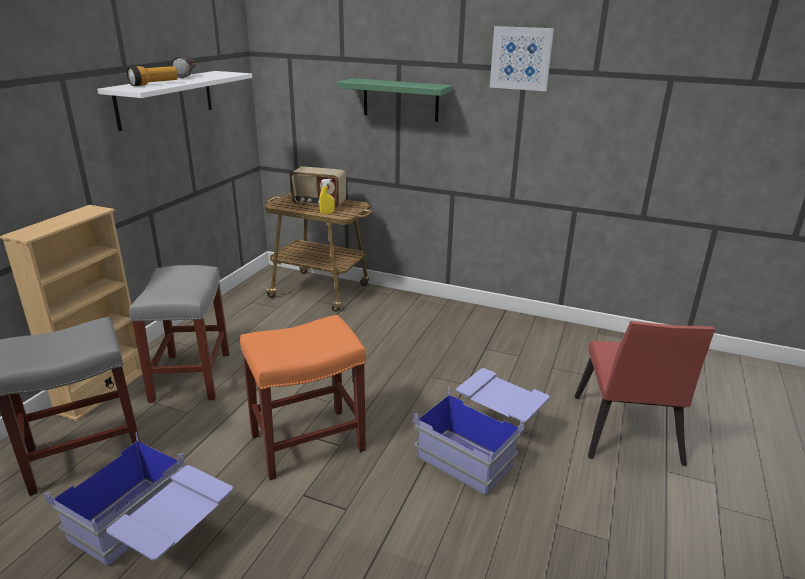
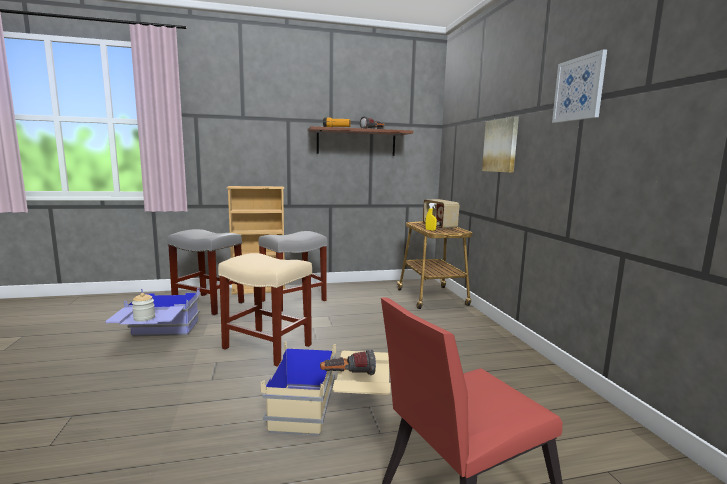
camera: 55 degrees right, 15 degrees down
(165, 99) = (356, 142): white shelf -> brown shelf
(180, 514) = (144, 318): none -> jar
(309, 441) = (268, 347): orange stool -> beige stool
(400, 100) = (501, 145): green shelf -> picture
(482, 447) = (331, 412): blue storage box -> beige storage box
(500, 405) = (348, 375): none -> flashlight

